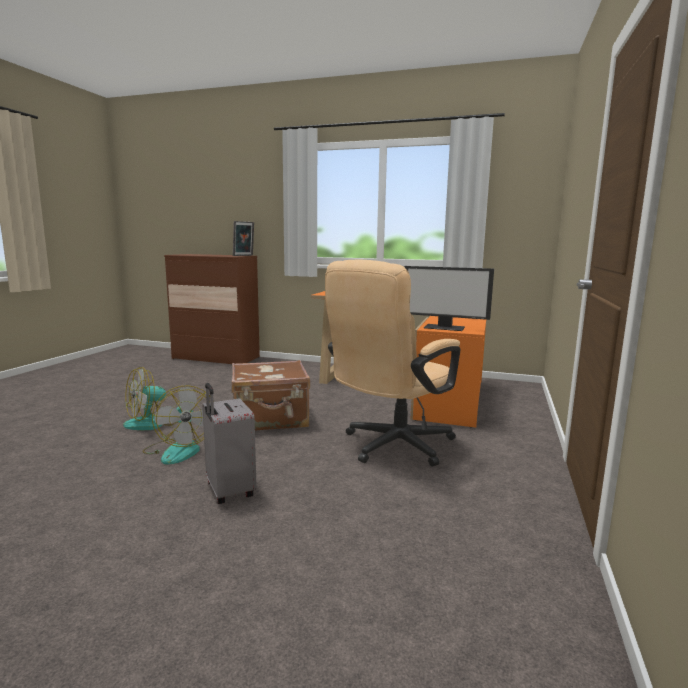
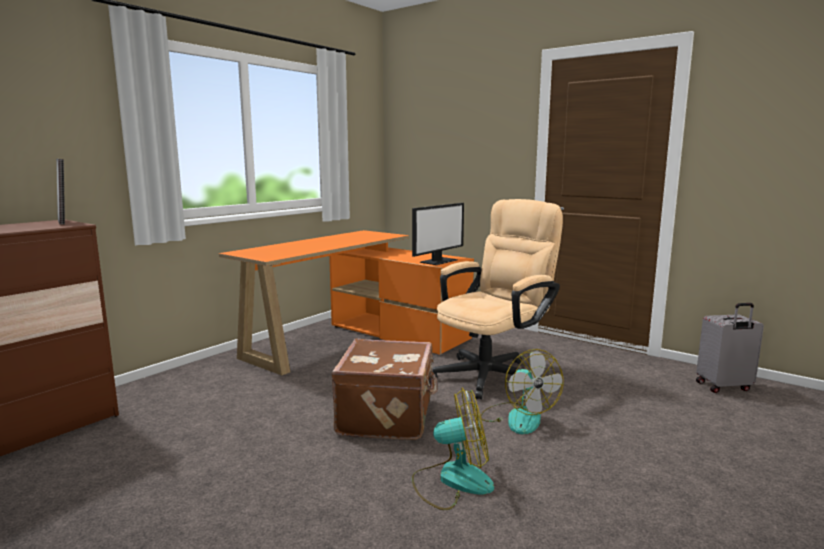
camera: 70 degrees left, 0 degrees up
(153, 423) = (337, 503): fan -> fan (518, 417)
(228, 491) = (567, 454): grey suitcase -> grey suitcase (724, 387)
(391, 447) = (493, 373): beige office chair -> beige office chair turned 105 degrees counterclockwise

